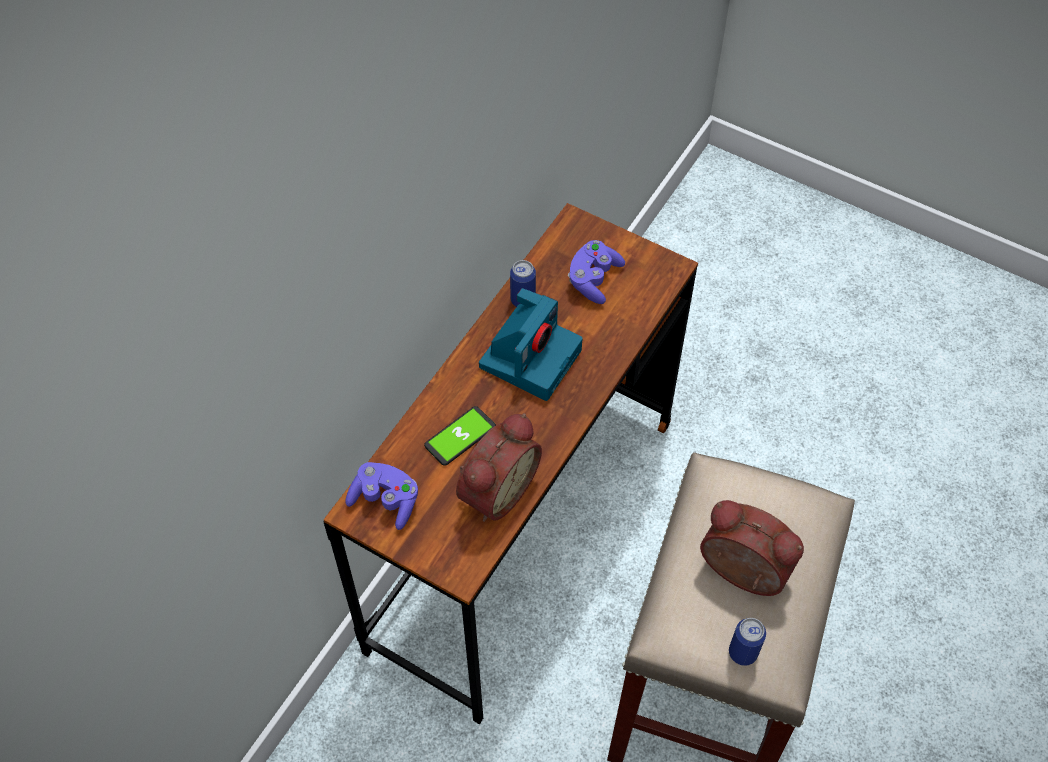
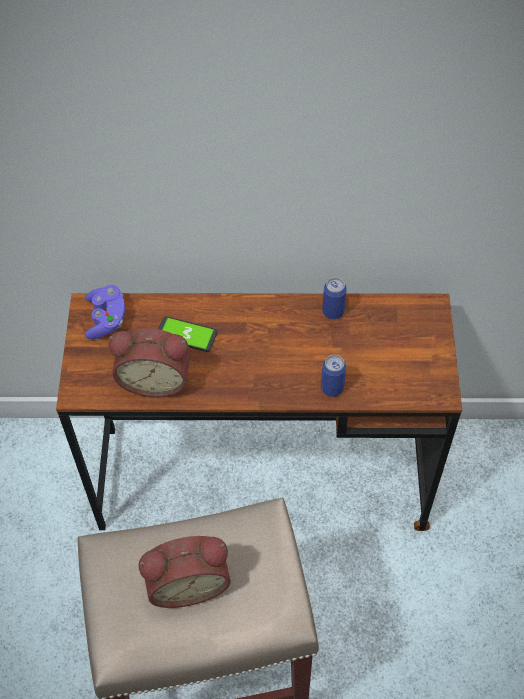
camera: 60 degrees right, 0 degrees up
(530, 356) = (285, 342): camera -> none
(594, 279) = (387, 347): purple game controller -> none
(741, 574) = (187, 581): alarm clock -> alarm clock turned 75 degrees clockwise
(743, 652) = (115, 613): can -> can (332, 388)

